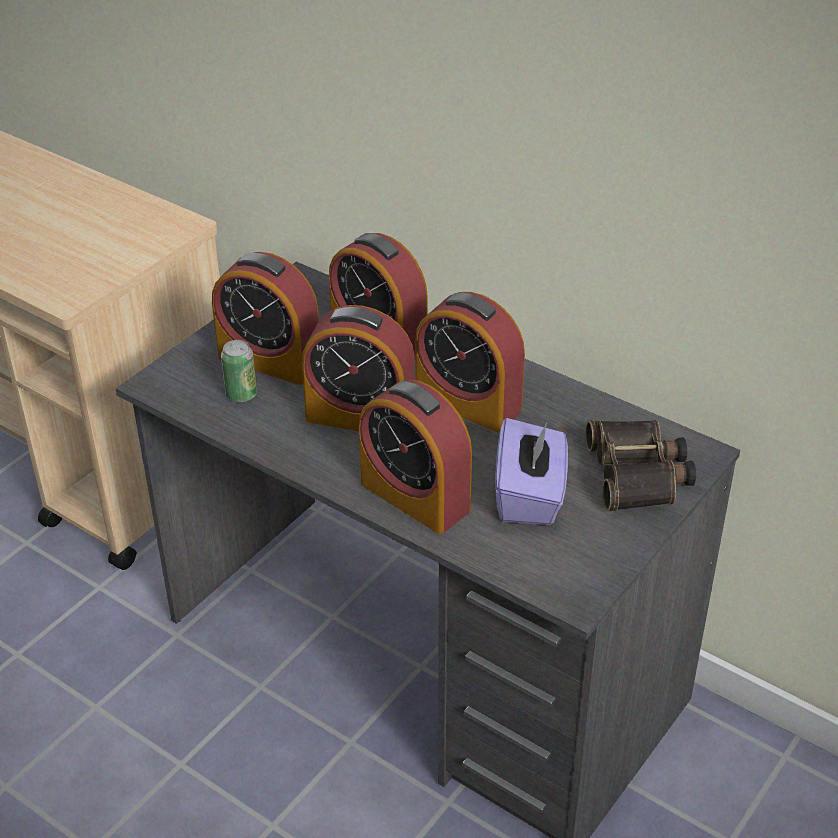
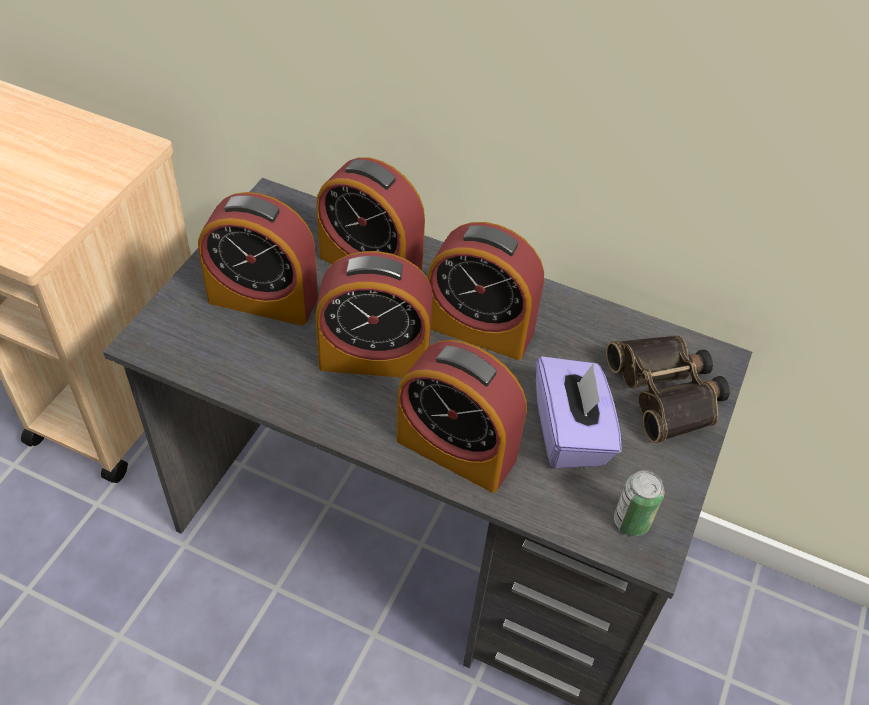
camera: 15 degrees left, 10 degrees up
(241, 395) = (243, 345): can -> can (631, 521)

